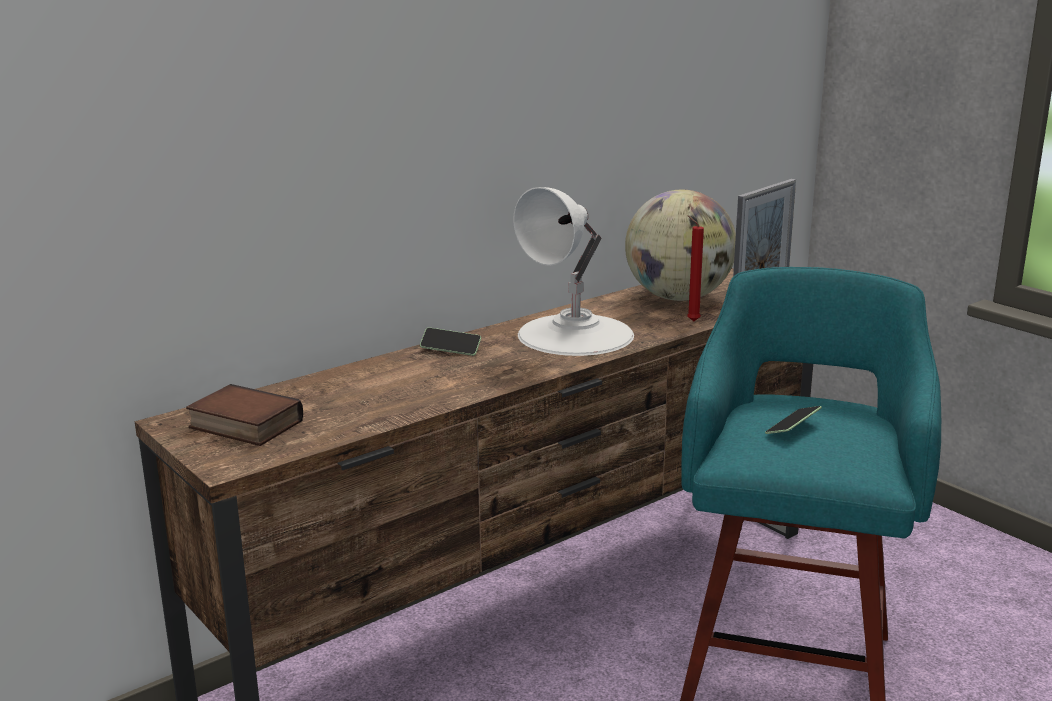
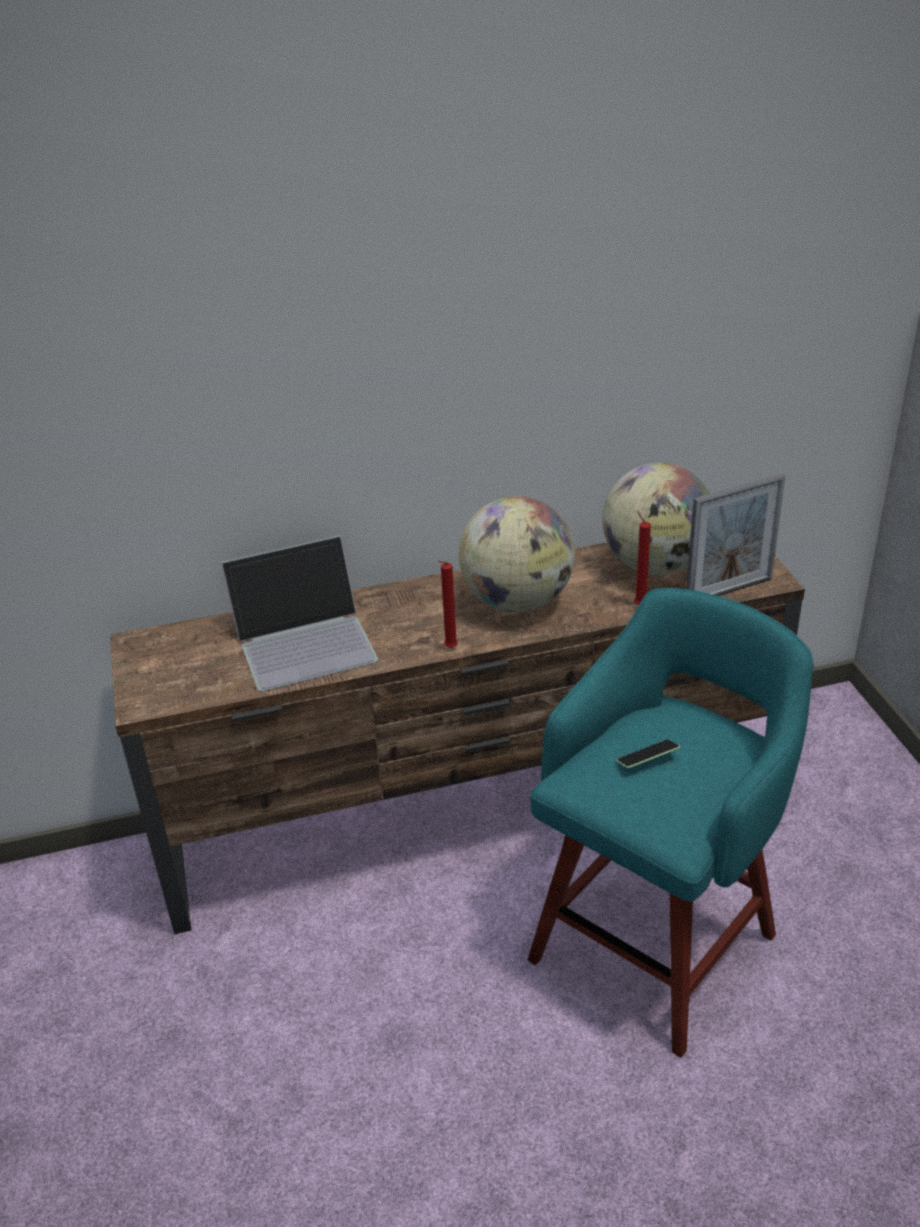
camera: 25 degrees right, 15 degrees up
(242, 425) = (178, 659): book -> none
(380, 390) = (305, 640): none -> laptop
(450, 349) = (396, 598): phone -> none
(542, 372) = (449, 649): none -> red candle
(575, 334) = (517, 601): white table lamp -> globe

